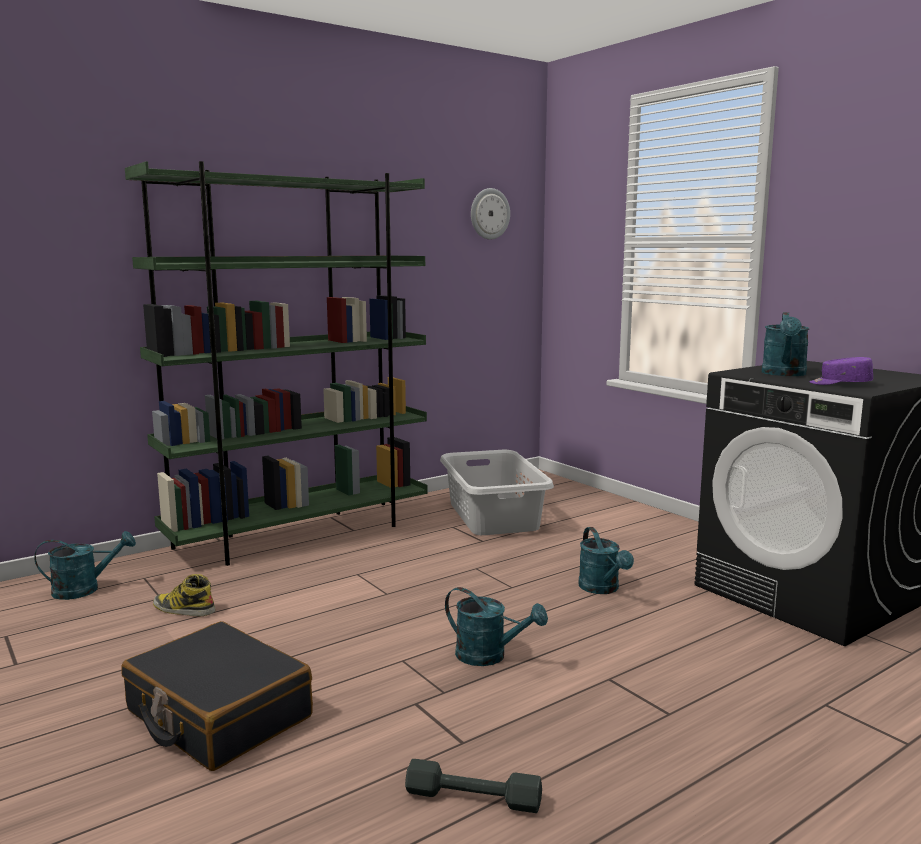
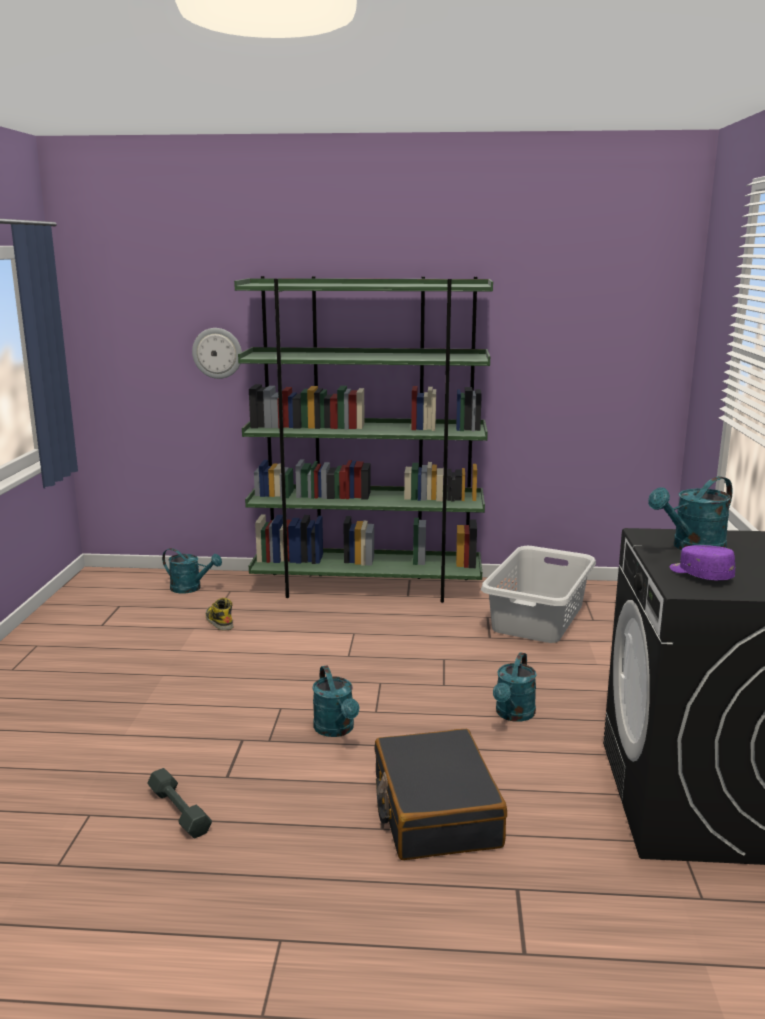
camera: 40 degrees right, 5 degrees up
(218, 714) = (140, 697): black suitcase -> black suitcase (435, 811)
(489, 214) = (618, 305): wall clock -> wall clock (217, 353)

